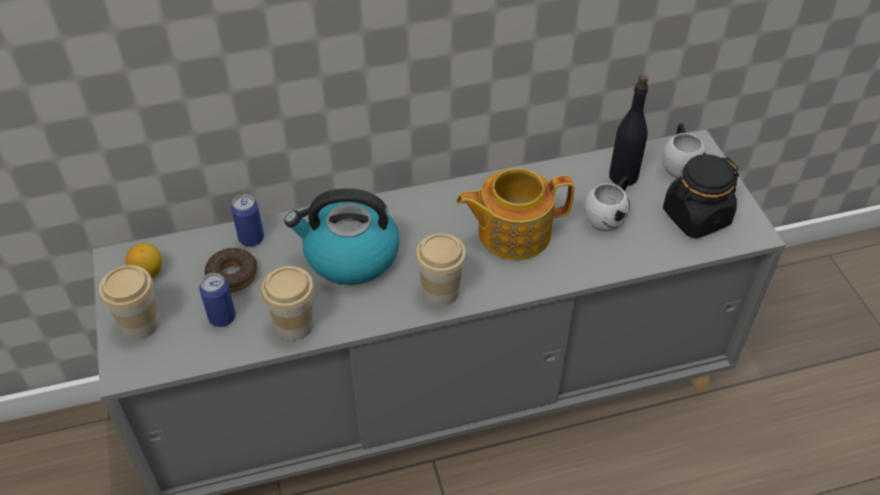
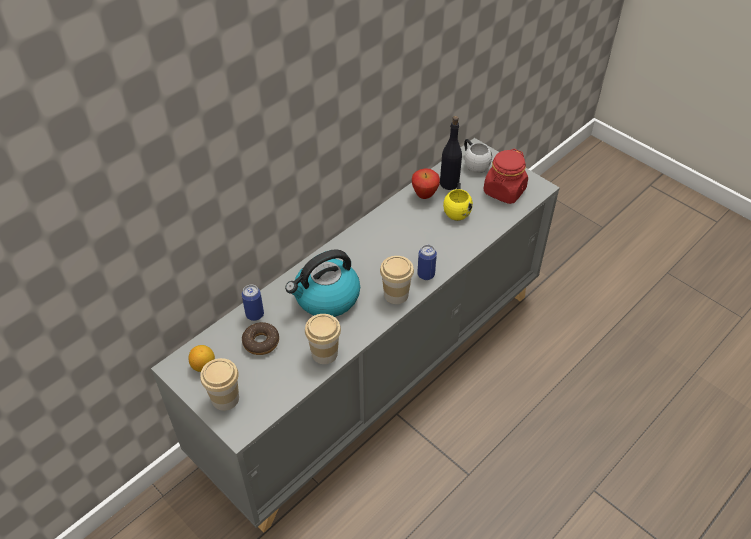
camera: 30 degrees left, 0 degrees up
(222, 318) = (276, 370): can -> can (426, 274)
(512, 232) = (411, 242): teapot -> none
(576, 179) = (424, 196): none -> apple
(608, 214) = (457, 209): white mug -> yellow mug
(695, 217) = (504, 191): black jar -> red jar

